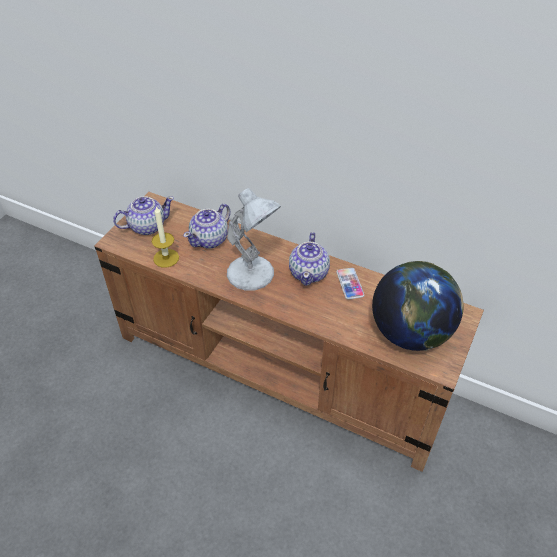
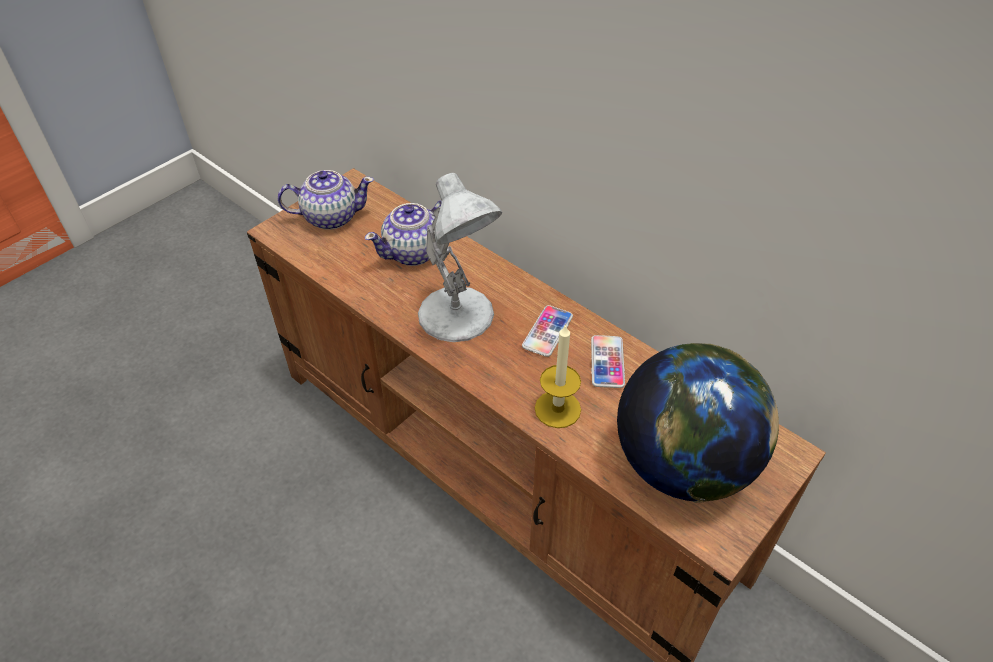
camera: 15 degrees right, 0 degrees up
(166, 258) = (339, 268): candle -> candle (557, 409)
(309, 273) = (547, 331): teapot -> phone

